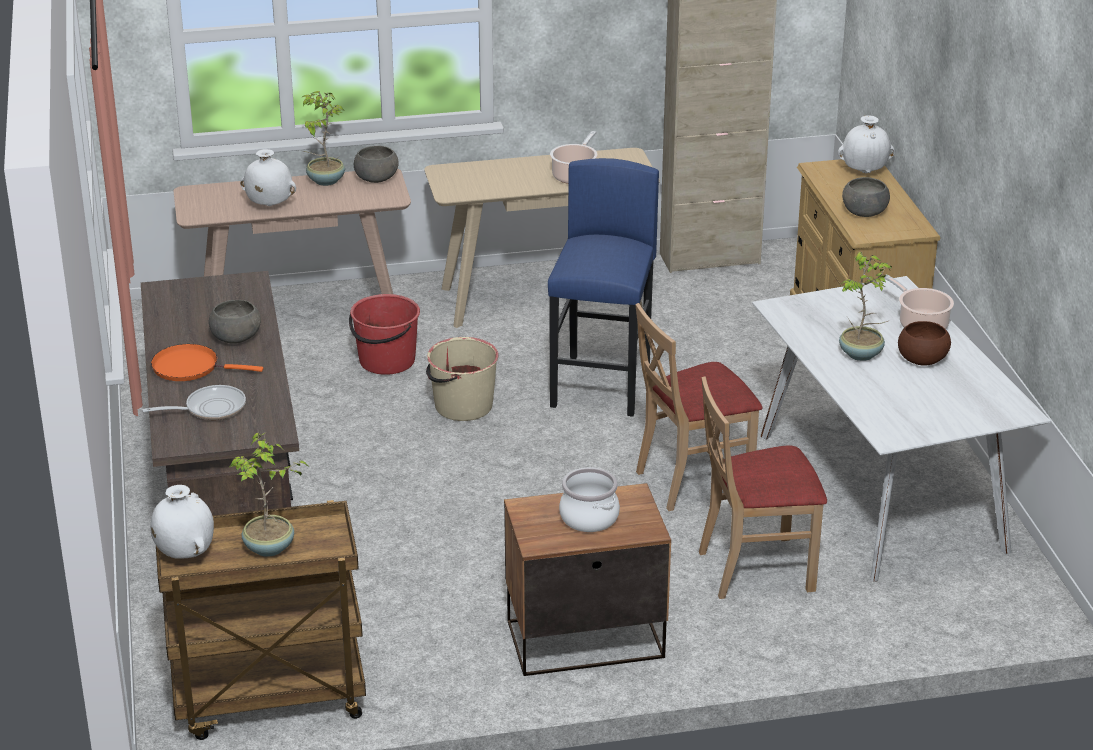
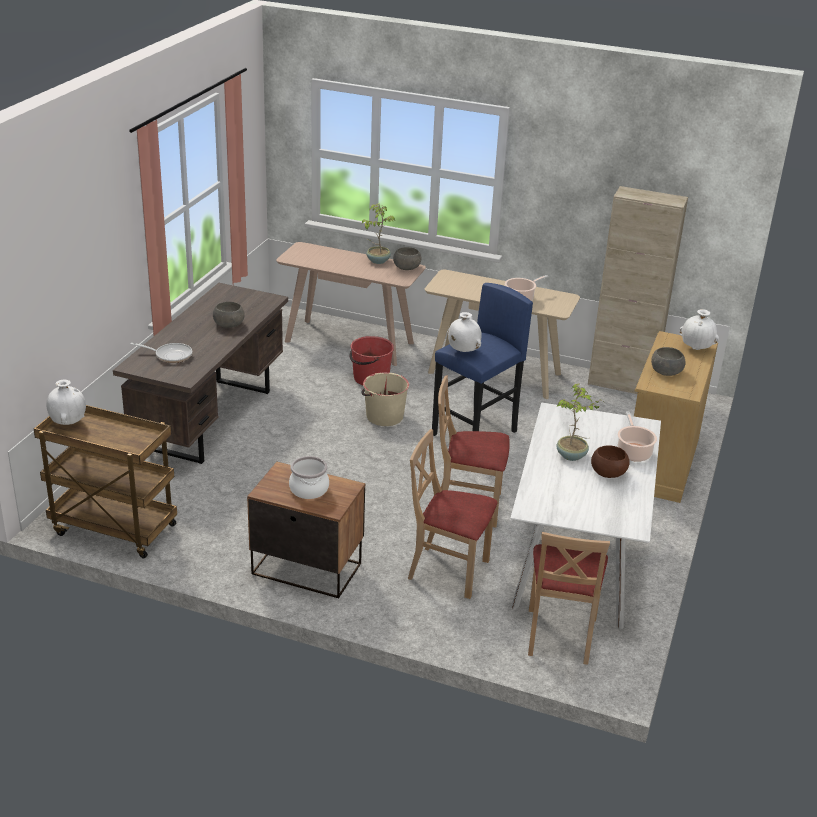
camera: 30 degrees right, 0 degrees up
(190, 367) = (187, 332): orange frying pan -> none
(269, 205) = (332, 264): white vase -> white vase (463, 351)
(269, 548) = (110, 436): potted plant -> none
(955, 589) = (560, 635): none -> beige chair

